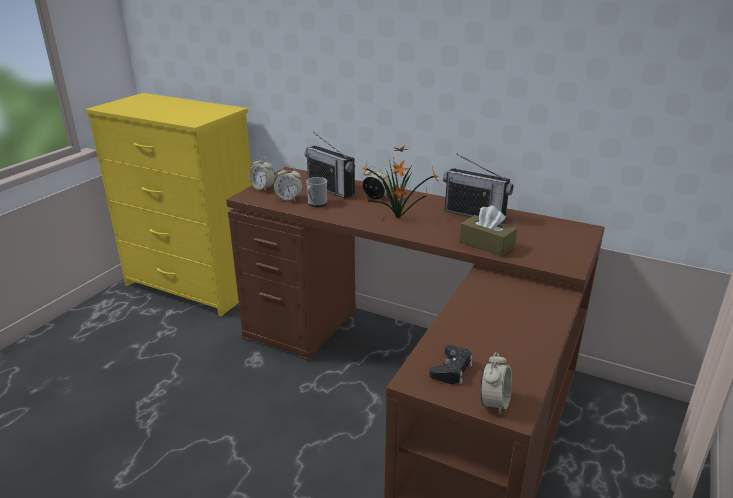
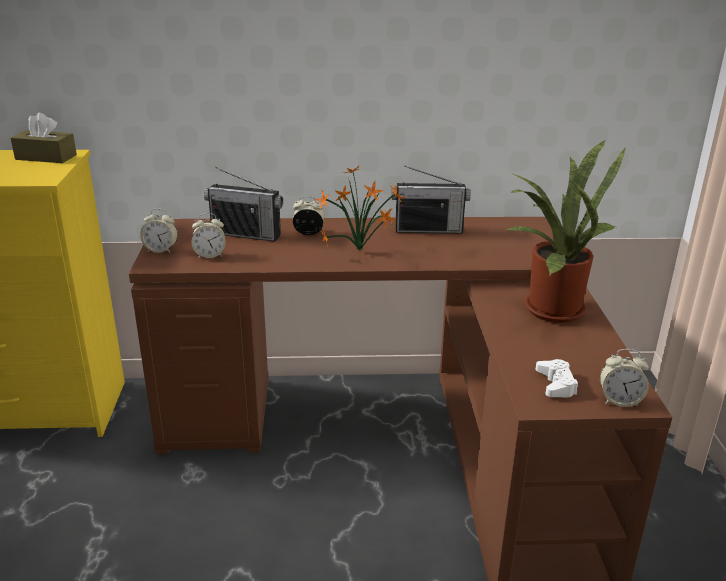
camera: 30 degrees left, 0 degrees up
(316, 203) = (249, 254): mug -> none
(451, 369) = (556, 384): black game controller -> white game controller
(486, 244) = (473, 257): brown tissue box -> brown tissue box (46, 157)
(494, 403) = (619, 400): alarm clock -> alarm clock turned 105 degrees clockwise
(522, 305) = (549, 307): none -> potted plant

